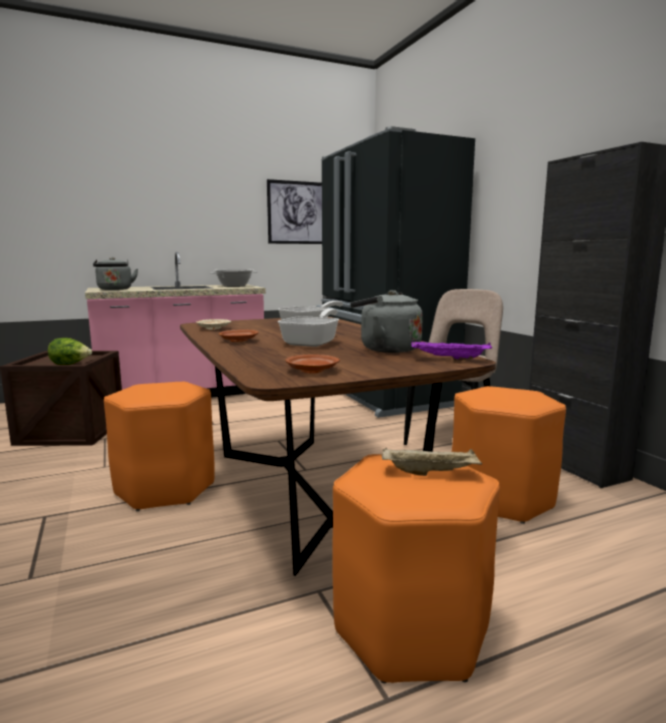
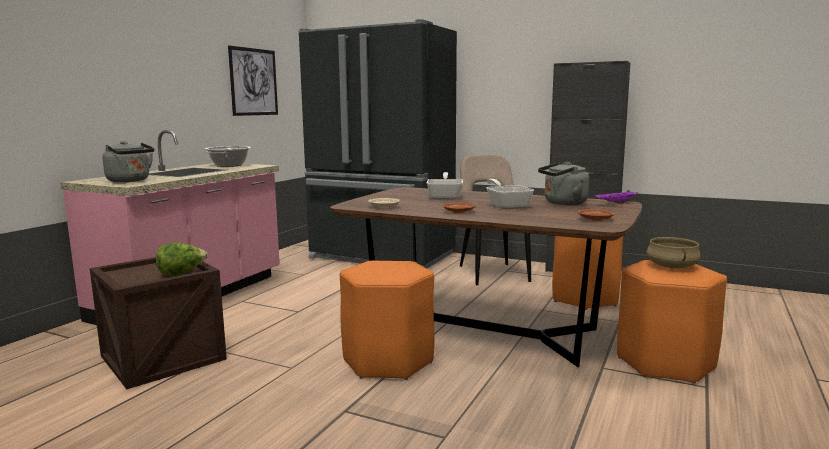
camera: 40 degrees left, 0 degrees up
(431, 473) = (671, 266): beige tray -> beige cooking pot

